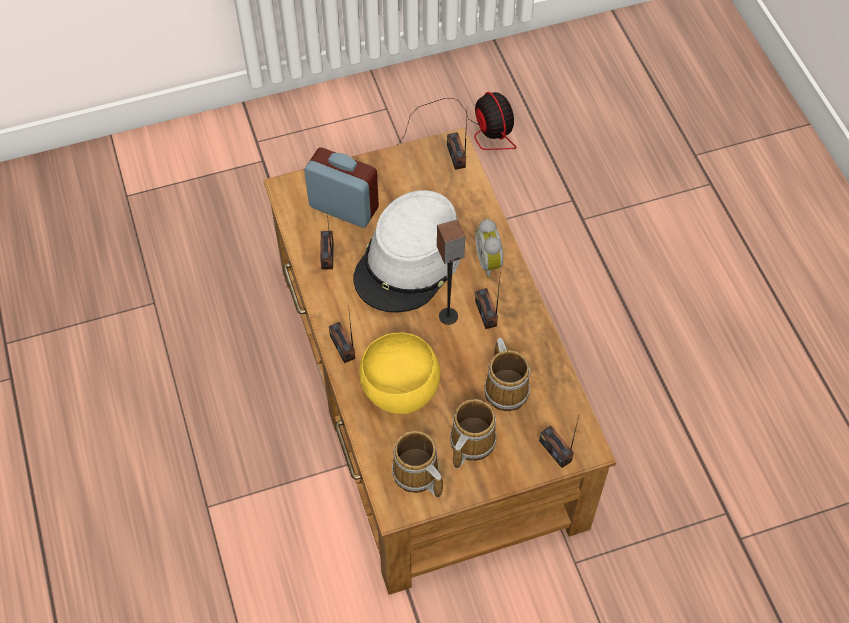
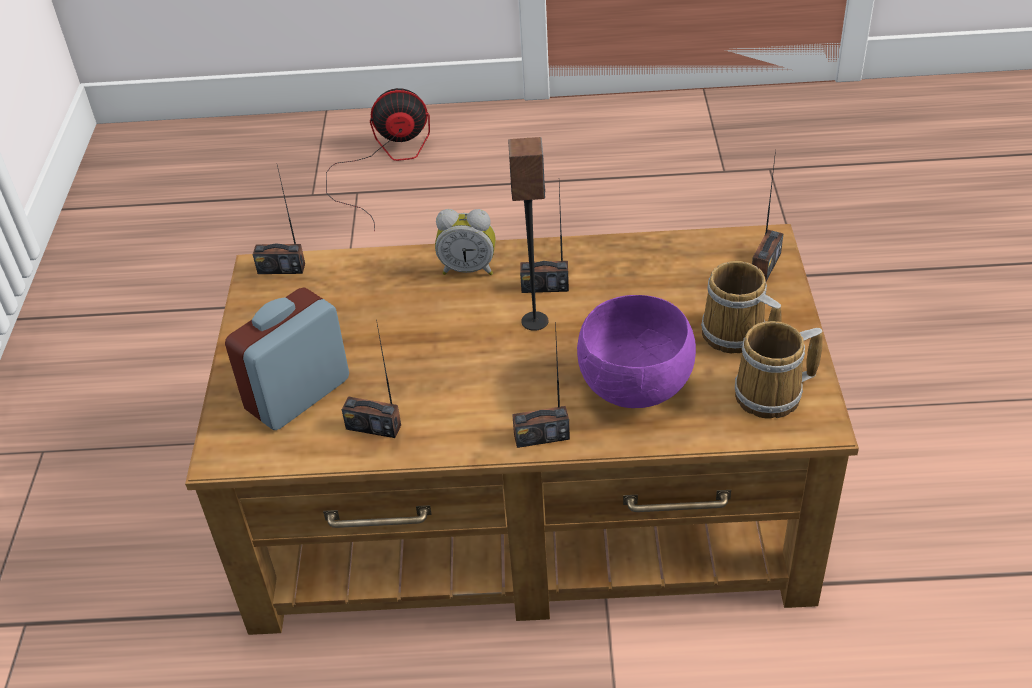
camera: 70 degrees left, 15 degrees down
(399, 391) = (636, 389): yellow bowl -> purple bowl
(410, 261) = (429, 342): grey hat -> none
(468, 131) = (144, 373): fan -> fan (384, 163)
(507, 388) = (664, 289): mug -> none
(555, 450) = (765, 265): radio -> radio turned 45 degrees counterclockwise

